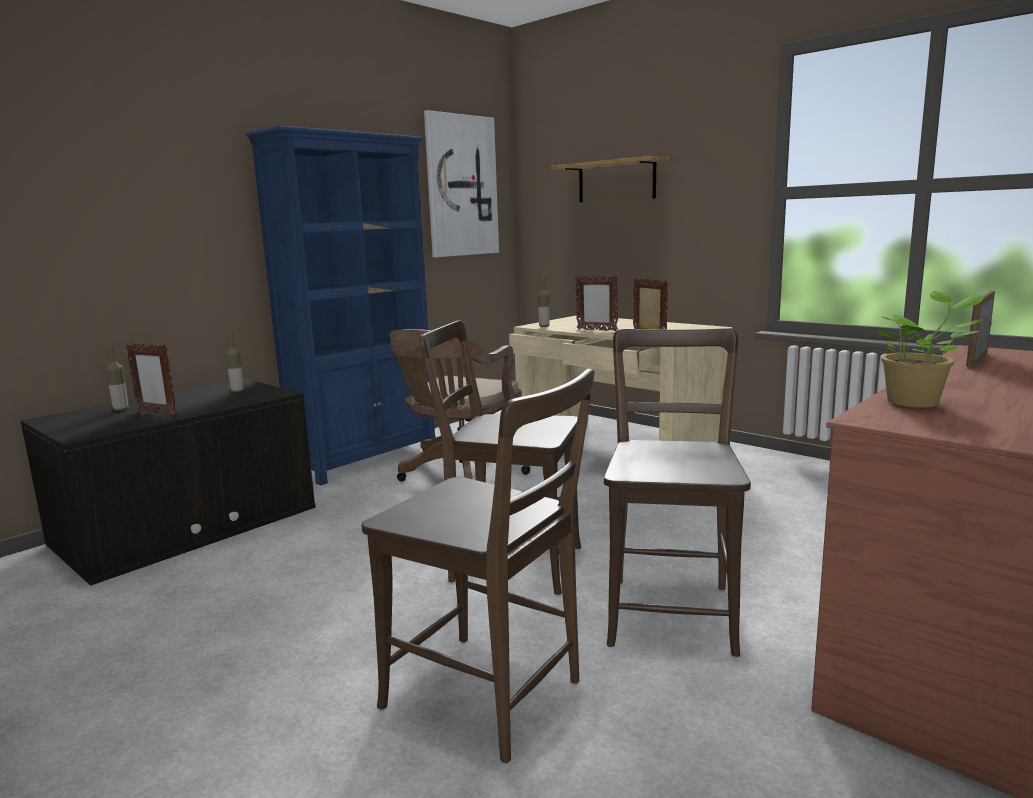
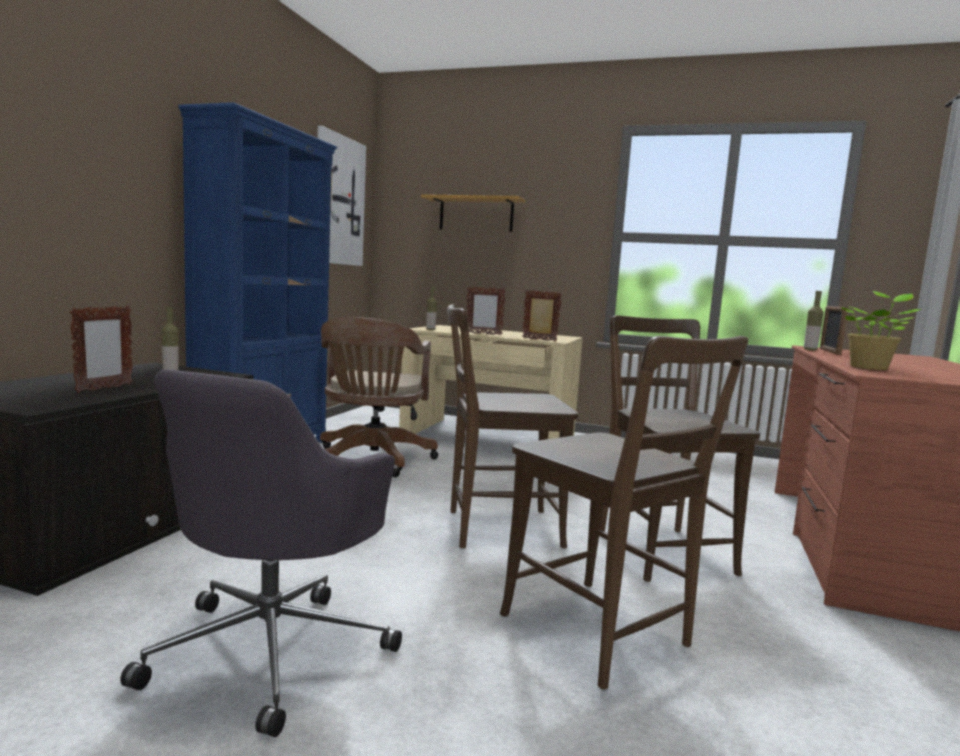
camera: 25 degrees left, 5 degrees down
(121, 409) = (44, 385): bottle -> bottle (810, 350)
(156, 413) = (104, 389): picture frame -> picture frame turned 75 degrees counterclockwise
(201, 657) = (273, 648): none -> grey office chair
(491, 697) = (601, 635): brown chair -> brown chair turned 45 degrees clockwise

